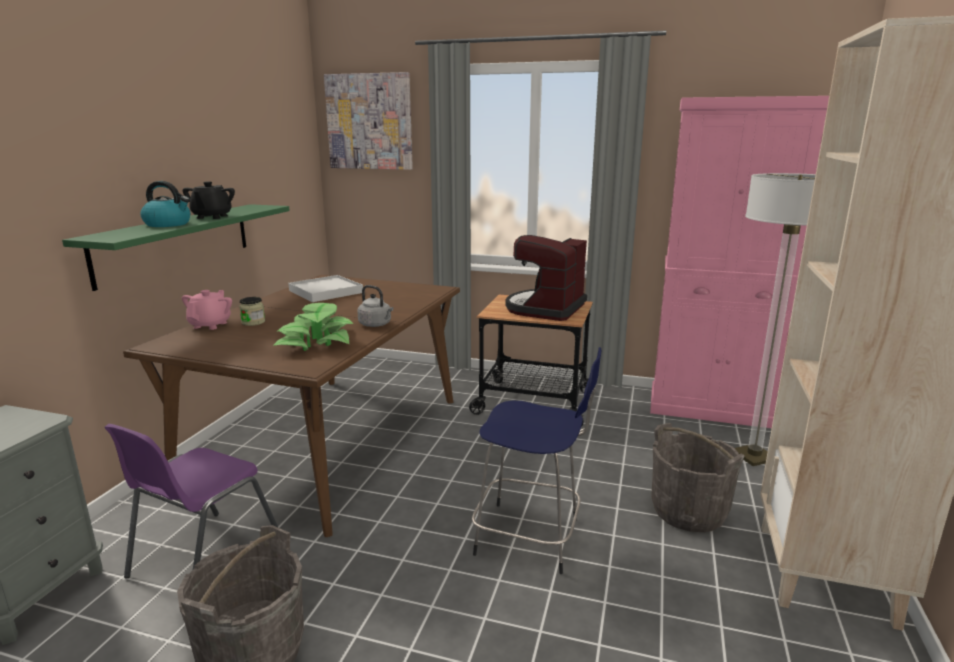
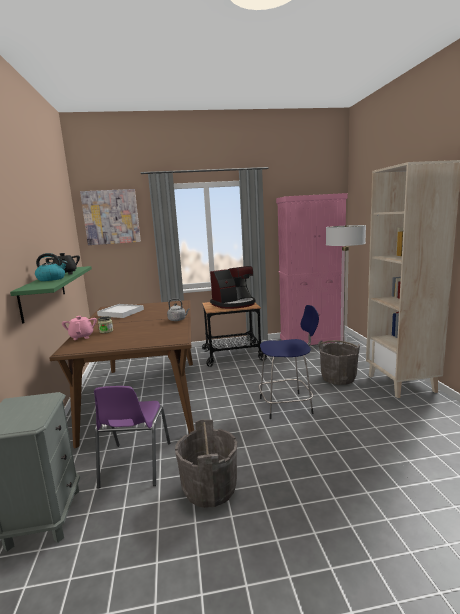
camera: 25 degrees left, 5 degrees down
(315, 341) = (159, 331): potted plant -> none
(545, 308) = (234, 304): coffee machine -> coffee machine turned 120 degrees counterclockwise

